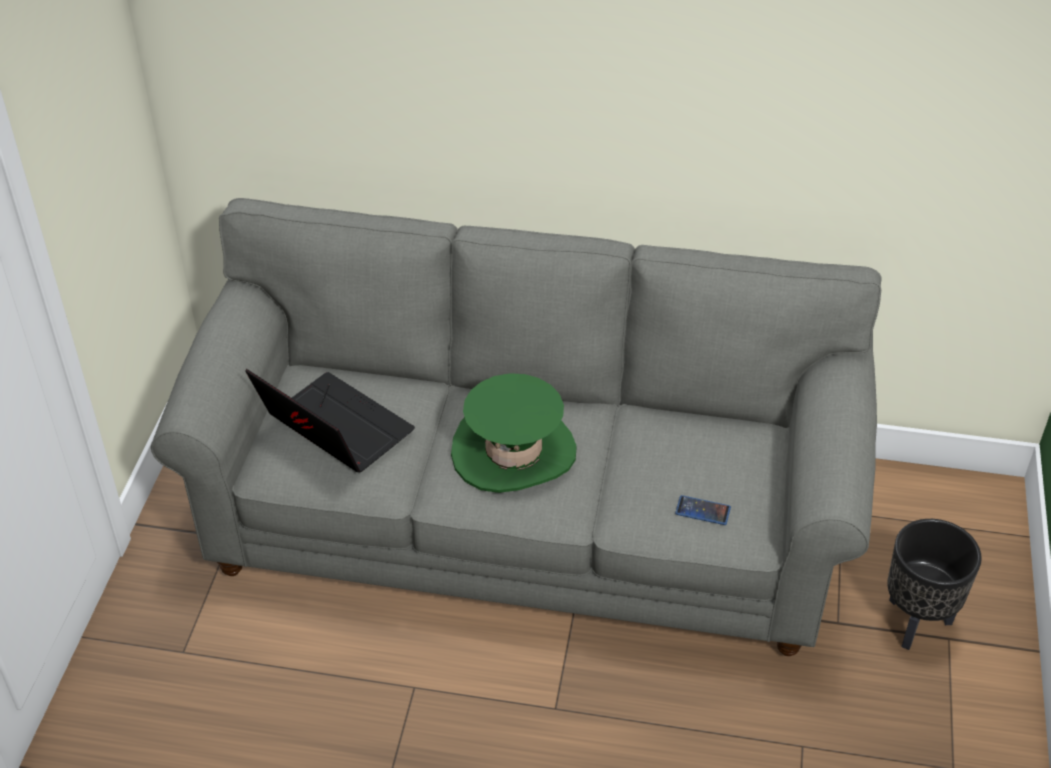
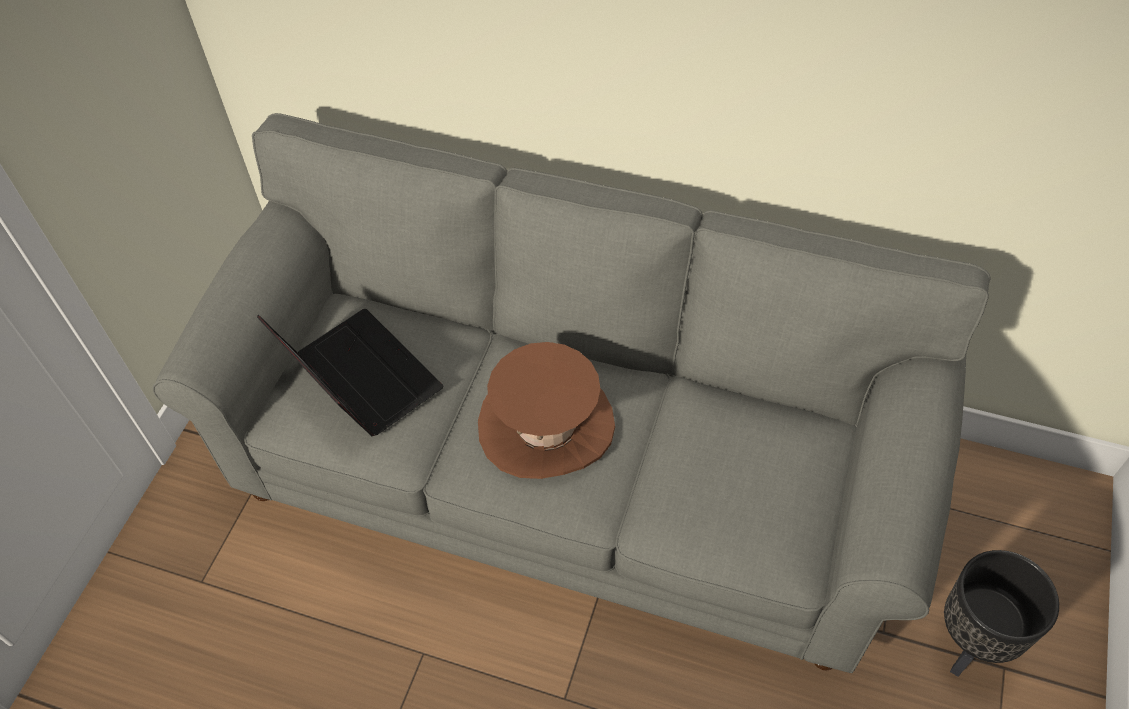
camera: 10 degrees right, 10 degrees up
(513, 452) = (546, 425): green hat -> brown hat
(703, 511) = (742, 527): phone -> none

